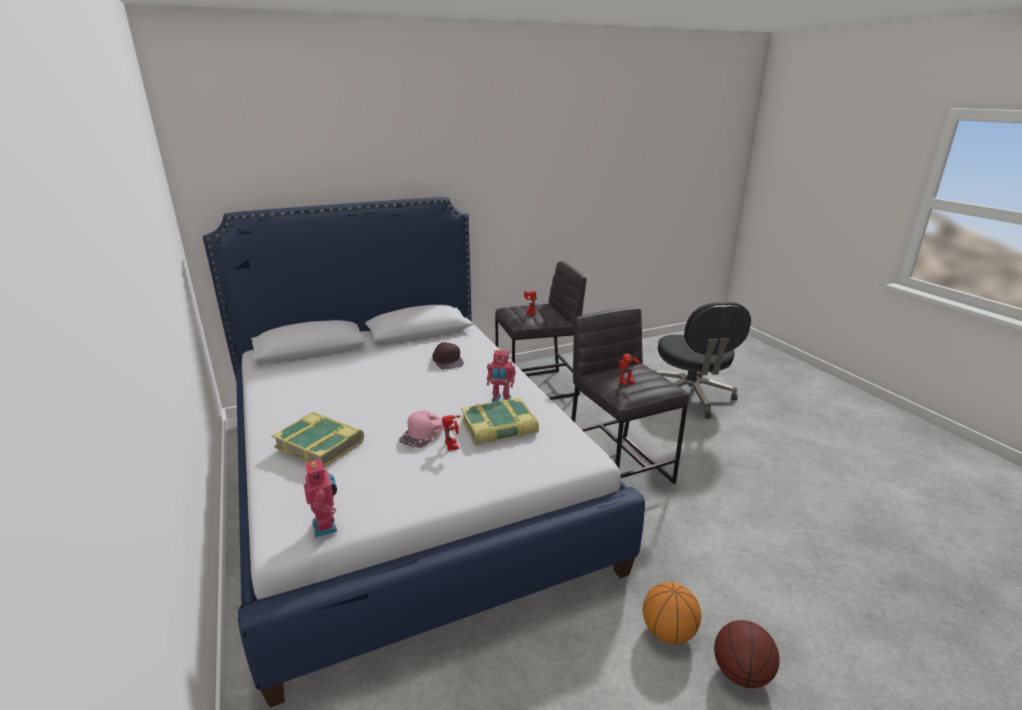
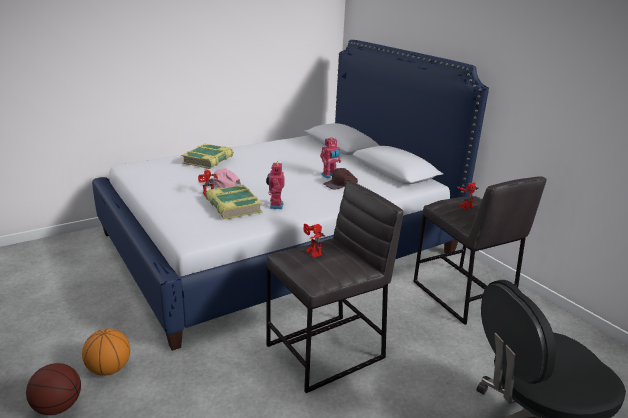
camera: 80 degrees right, 0 degrees up
(327, 526) = (133, 172): toy robot -> toy robot (329, 176)

